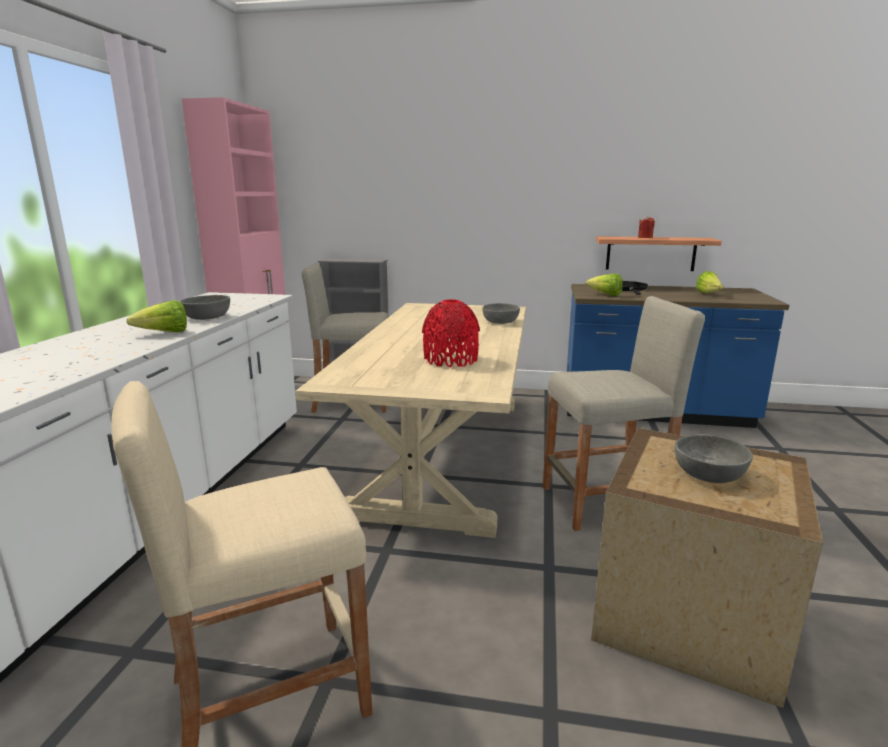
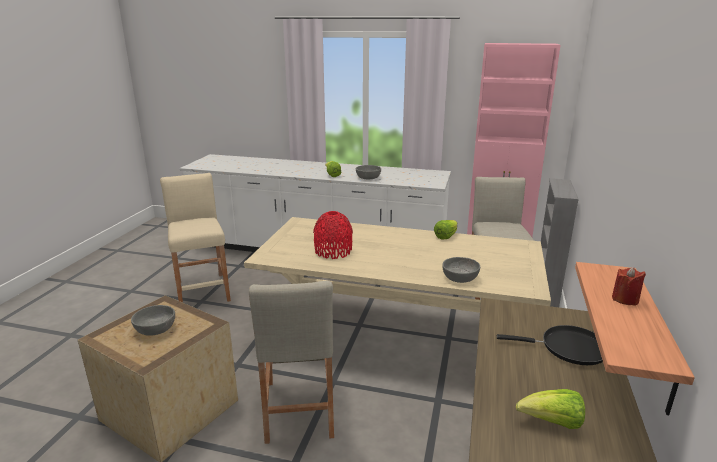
camera: 95 degrees right, 5 degrees up
(605, 295) = (507, 320): lettuce -> lettuce (446, 236)

